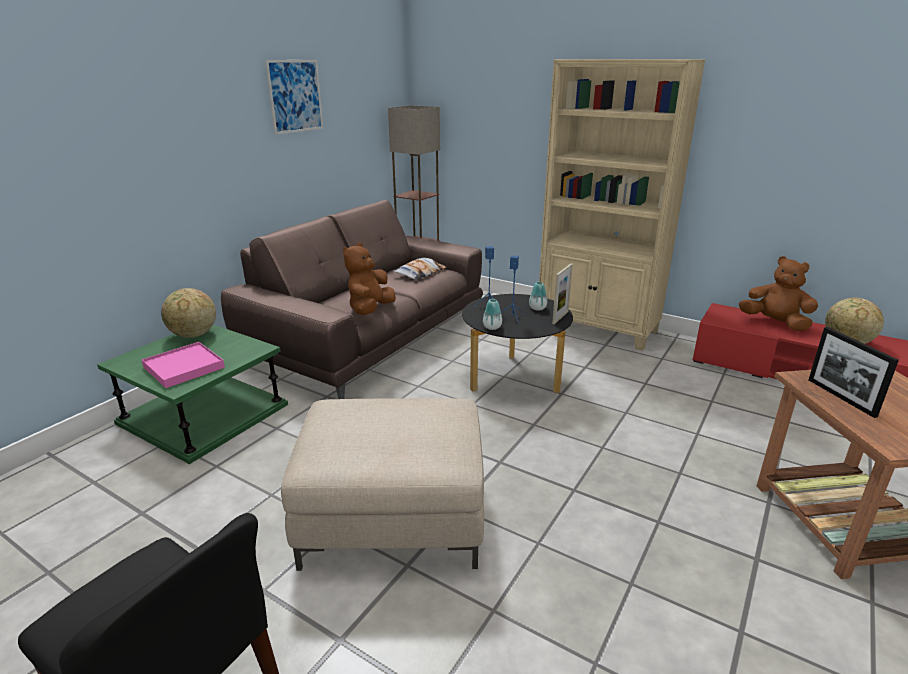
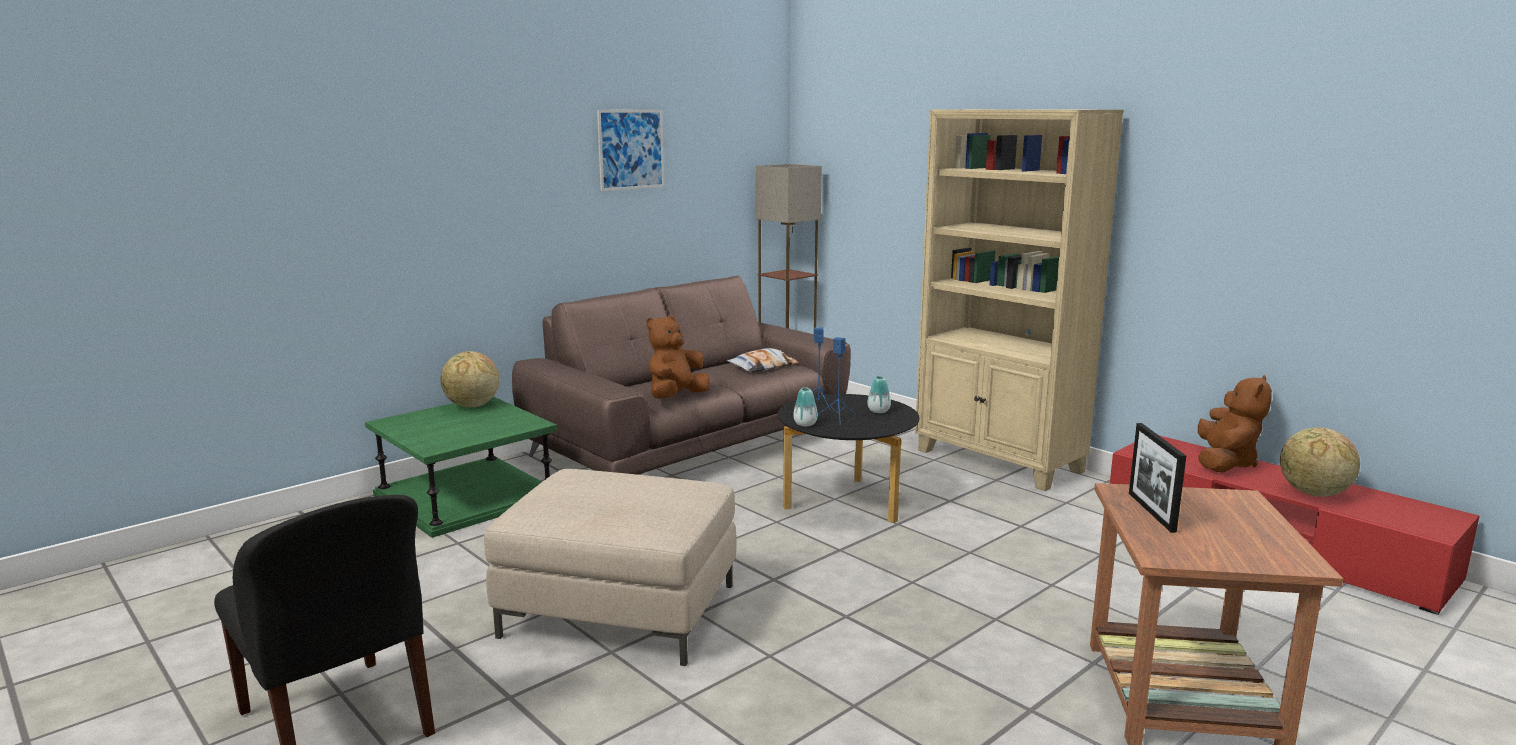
camera: 15 degrees right, 10 degrees down
(184, 367) = (447, 432): pink tray -> none
(560, 317) = (900, 422): picture frame -> none
(775, 323) = (1225, 463): brown plush toy -> brown plush toy turned 60 degrees clockwise

